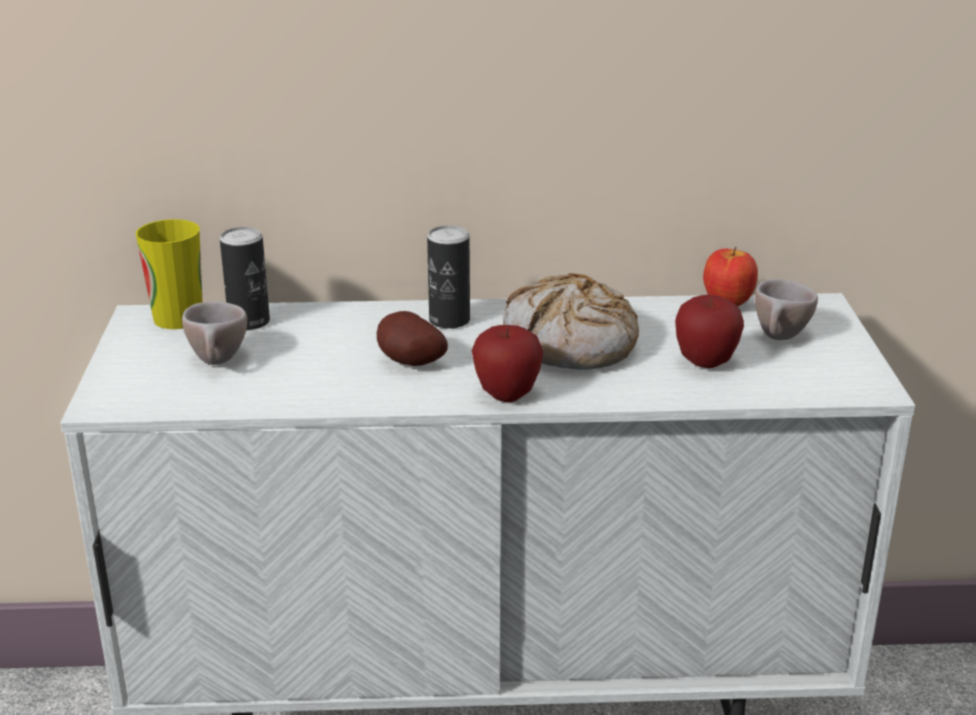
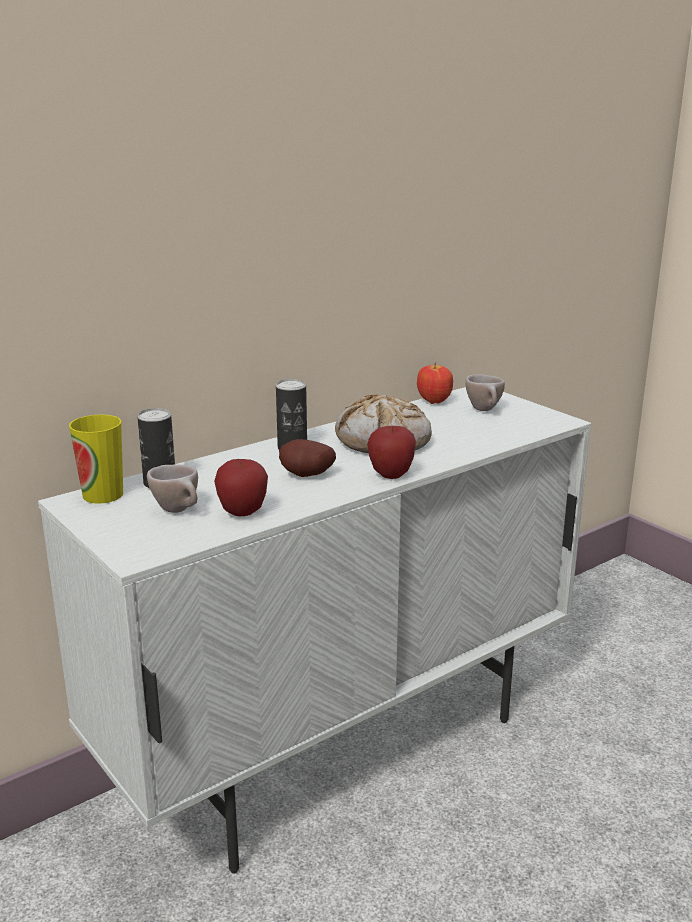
camera: 35 degrees left, 5 degrees down
(705, 363) = (468, 431): apple -> apple (242, 513)

